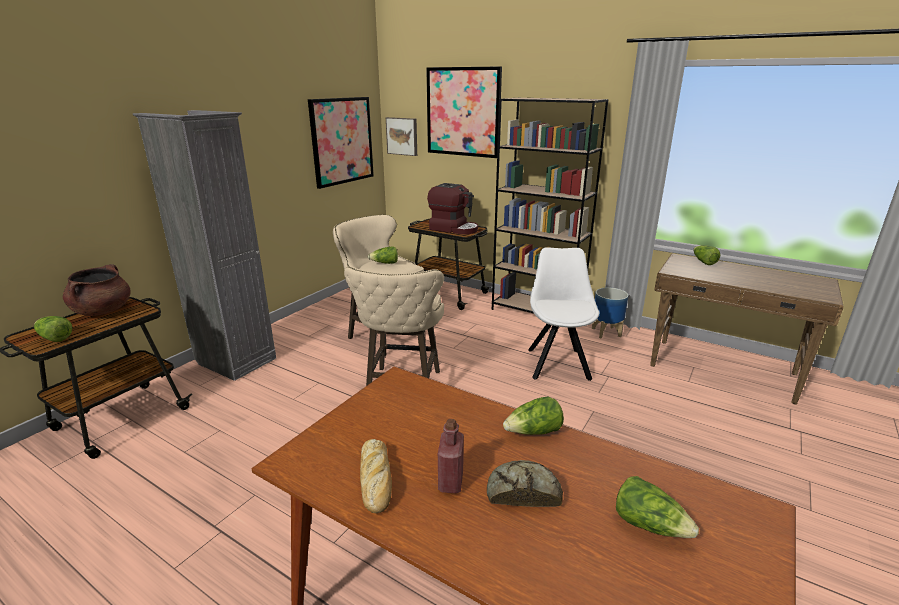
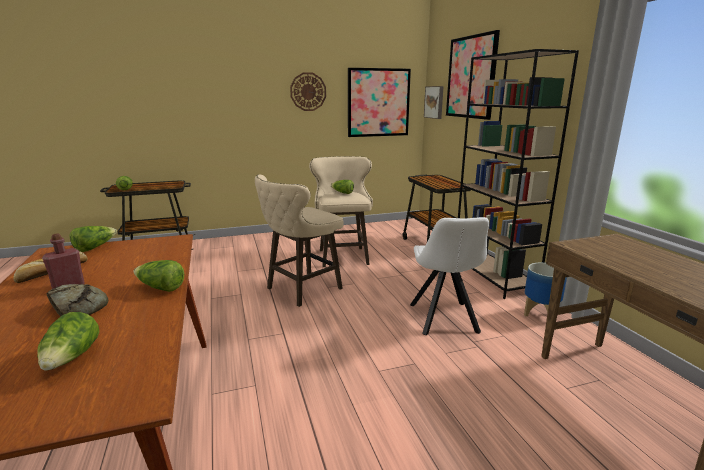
camera: 40 degrees right, 5 degrees down
(103, 311) = (162, 183): brown cooking pot -> none
(237, 360) = (245, 243): grey cabinet -> none
(268, 135) = (308, 92): none -> wall clock
(454, 229) = (441, 183): coffee machine -> none
(557, 364) = (444, 318): white chair -> white chair turned 135 degrees clockwise
(703, 262) = (640, 247): lettuce -> lettuce (94, 247)

